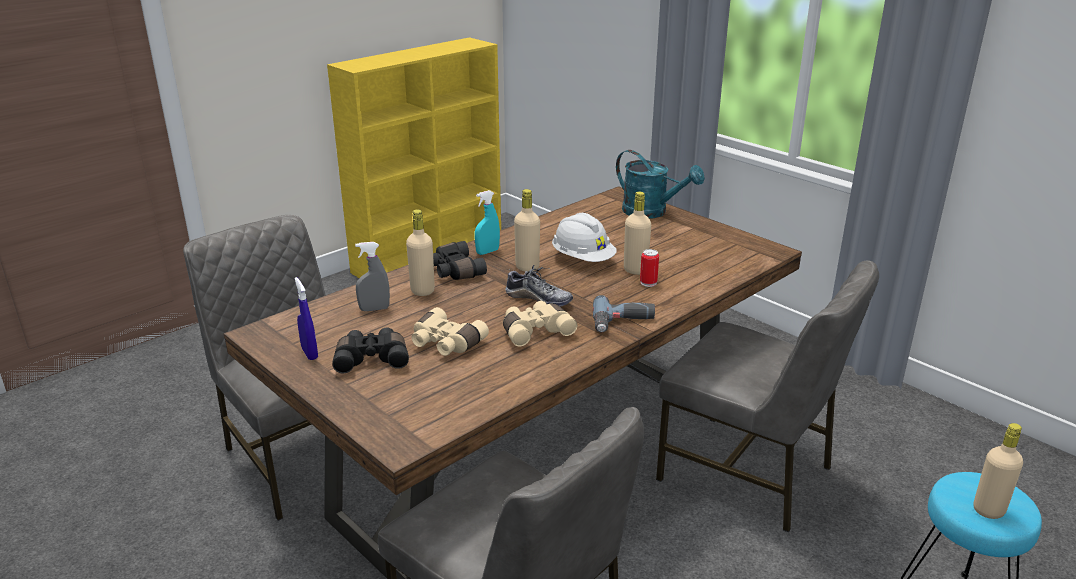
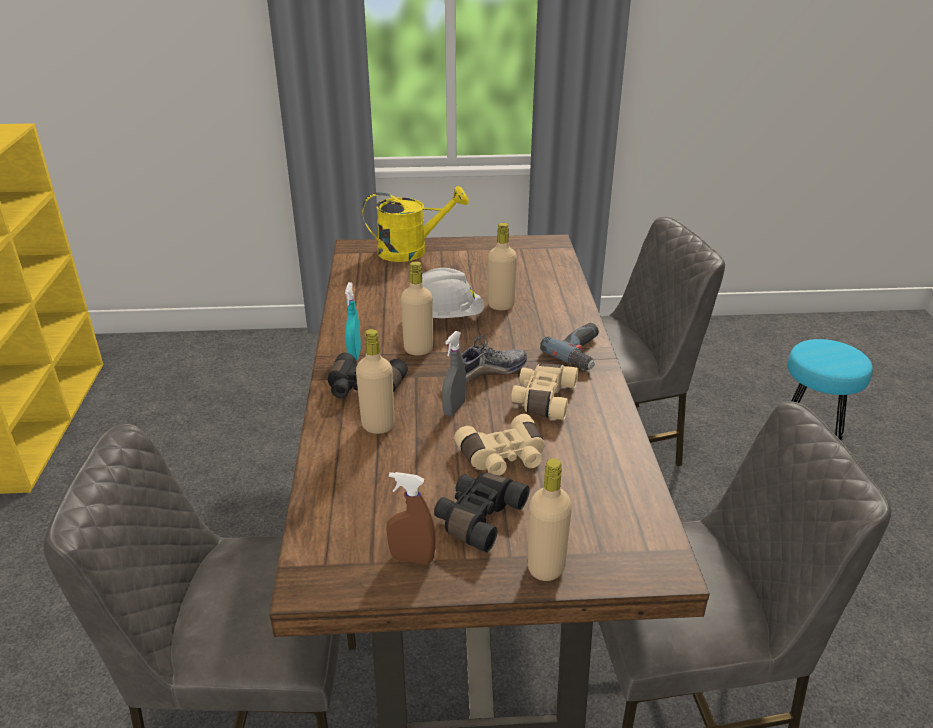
camera: 50 degrees left, 5 degrees up
(309, 353) = (412, 558): blue spray bottle -> brown spray bottle
(374, 309) = (373, 472): grey spray bottle -> grey spray bottle (454, 408)
(648, 283) = (530, 310): can -> none
(652, 212) = (411, 251): turquoise watering can -> yellow watering can
(988, 510) = (842, 361): beige bottle -> beige bottle (546, 567)

